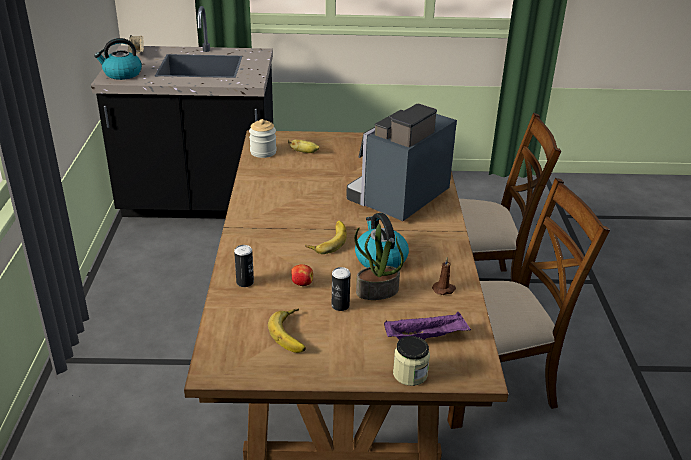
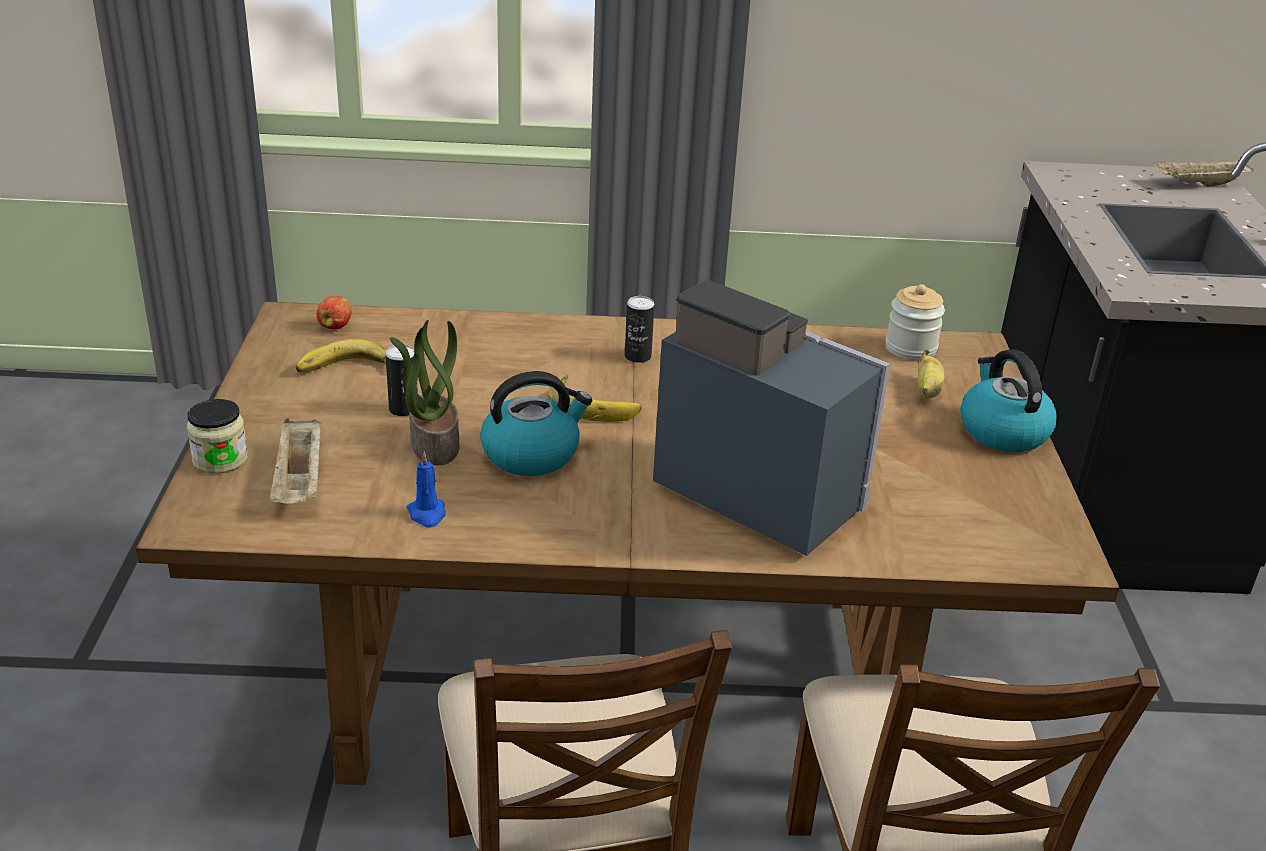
camera: 90 degrees right, 0 degrees up
(122, 74) = (1085, 179): kettle -> kettle (1002, 431)
(245, 282) = (479, 334): can -> can (637, 356)
(301, 283) = (468, 378): apple -> apple (336, 326)
(426, 337) = (300, 482): purple tray -> beige tray
(444, 289) = (427, 514): brown candle -> blue candle

